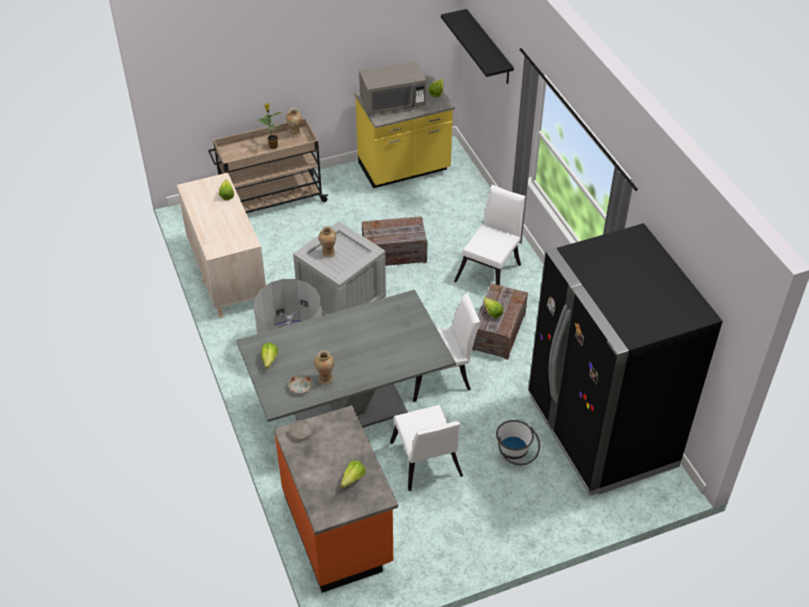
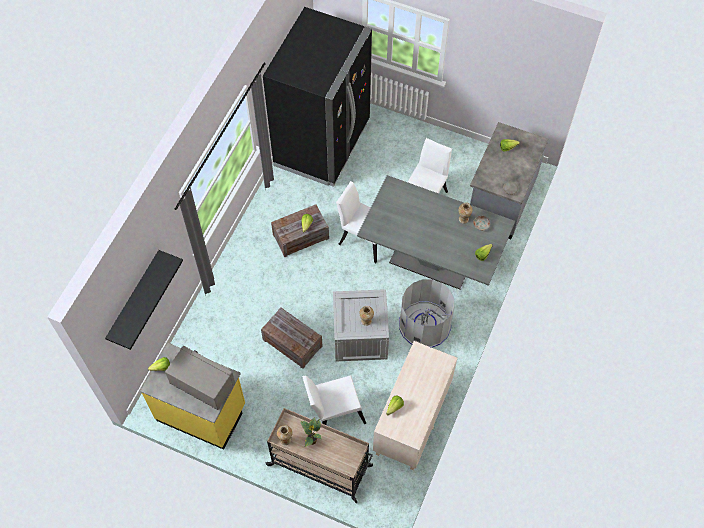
camera: 135 degrees left, 15 degrees up
(339, 529) = (500, 200): orange counter -> grey counter
(490, 270) = (253, 279): white chair -> white chair (333, 411)
(515, 457) = (378, 165): white bucket -> none

